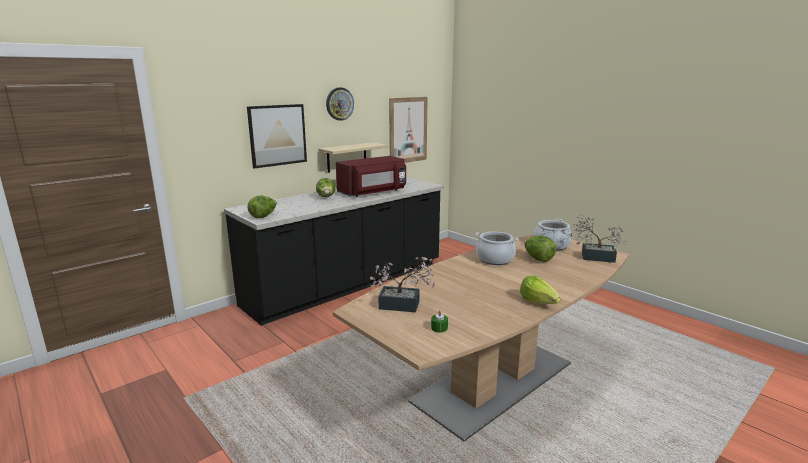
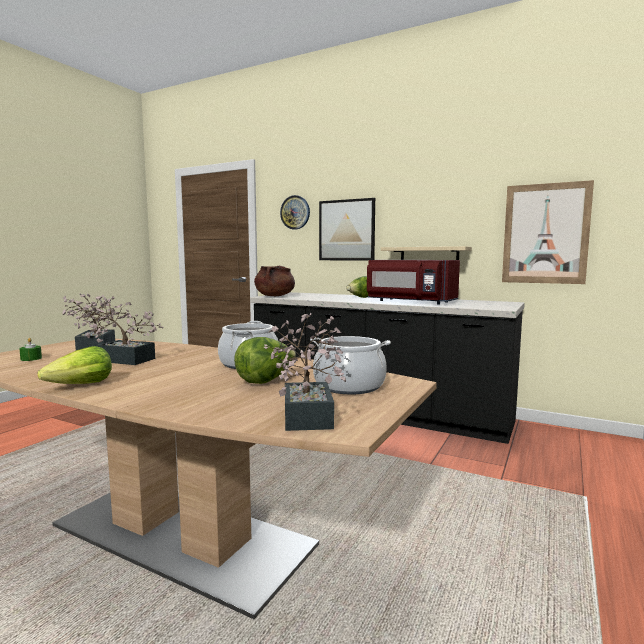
camera: 70 degrees right, 10 degrees down
(263, 216) = (275, 296): lettuce -> brown cooking pot
(339, 104) = (423, 196): wall clock -> wall clock (295, 212)
(462, 293) = (122, 359): none -> potted plant

